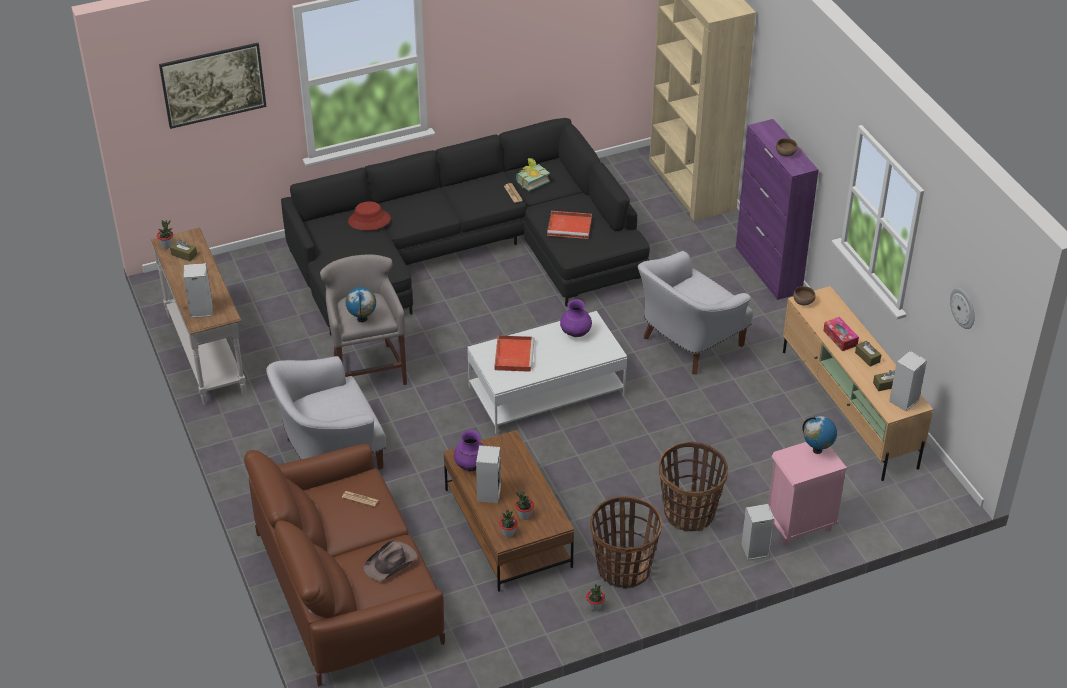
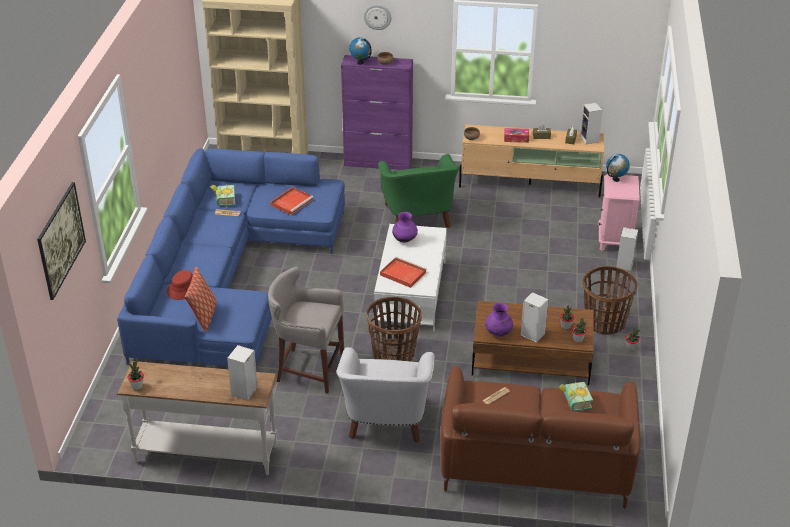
camera: 60 degrees left, 5 degrees down
(184, 254) = (160, 379): brown tissue box -> none
(336, 252) = (204, 317): none -> pillow
(362, 319) = (320, 318): globe -> globe (360, 62)
(391, 563) = (573, 402): brown hat -> book
(468, 252) = (229, 275): black sofa -> blue sofa
(688, 343) = (417, 218): white armchair -> green armchair
(689, 513) = (574, 277): basket -> basket (394, 354)
(963, 308) = (600, 56): wall clock -> wall clock (377, 16)

